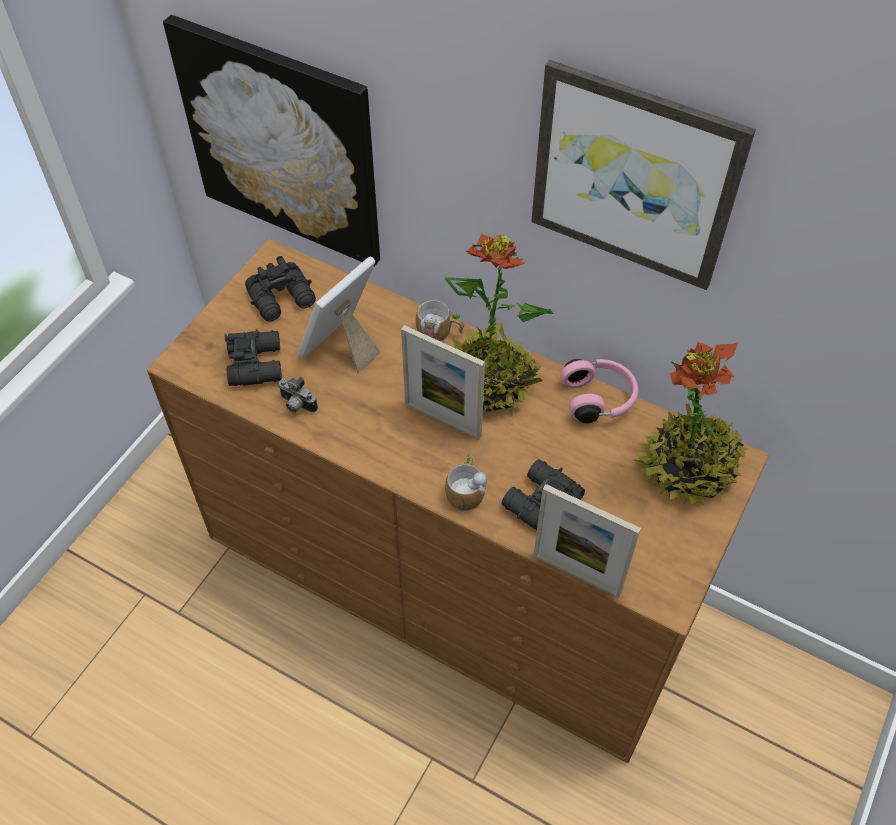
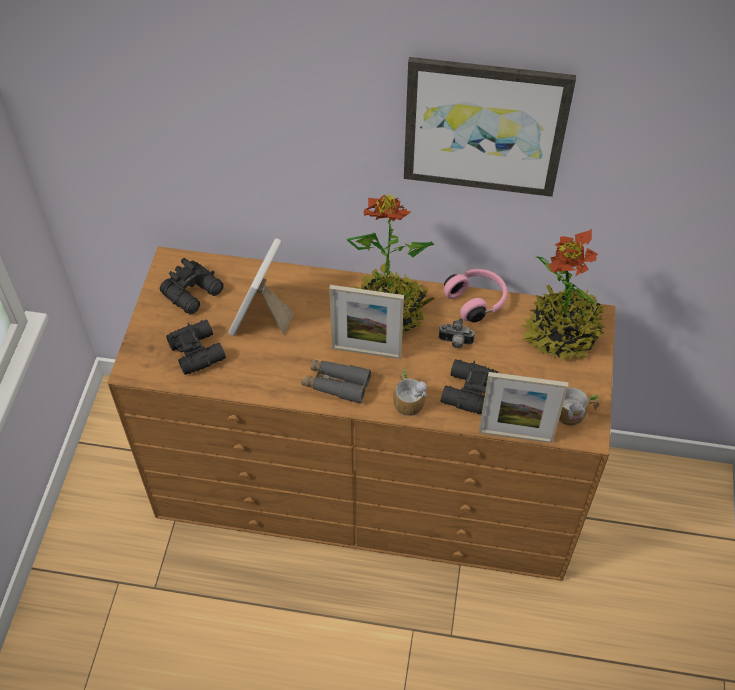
camera: 20 degrees left, 0 degrees up
(282, 142) = (168, 164): picture -> none
(296, 405) = (246, 374): camera -> camera (455, 342)
(391, 446) = (336, 384): none -> grey binoculars
(439, 332) = (333, 284): mug -> mug (575, 413)

